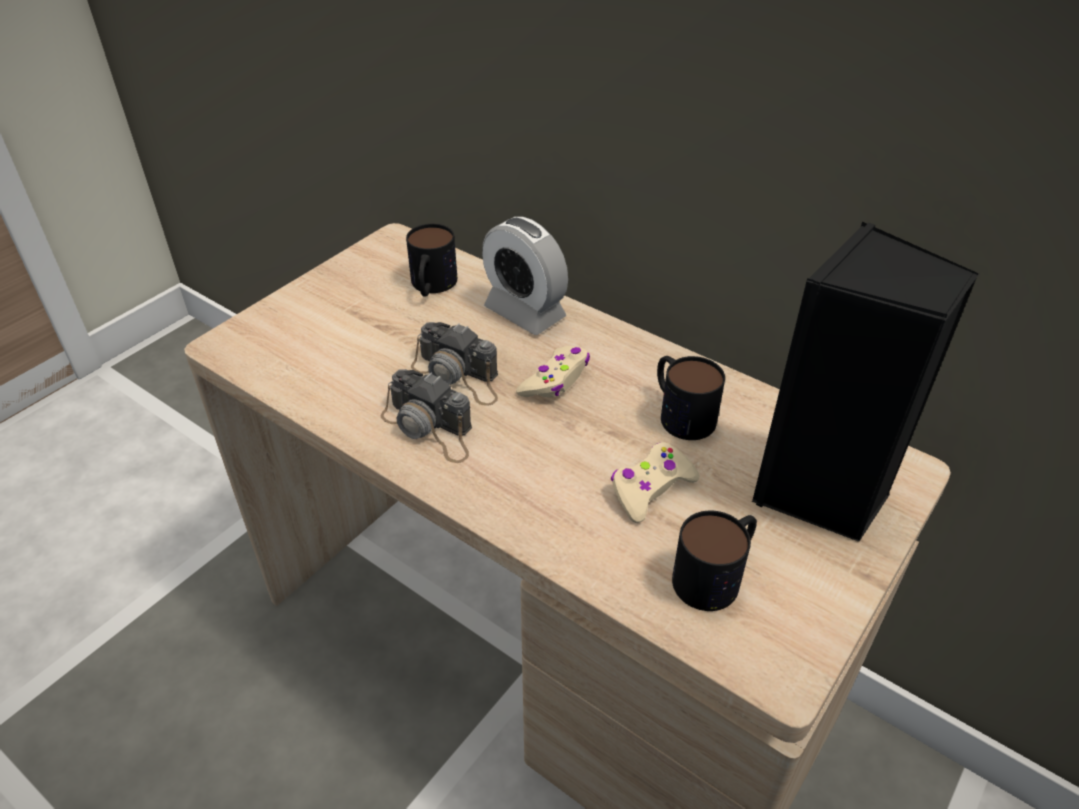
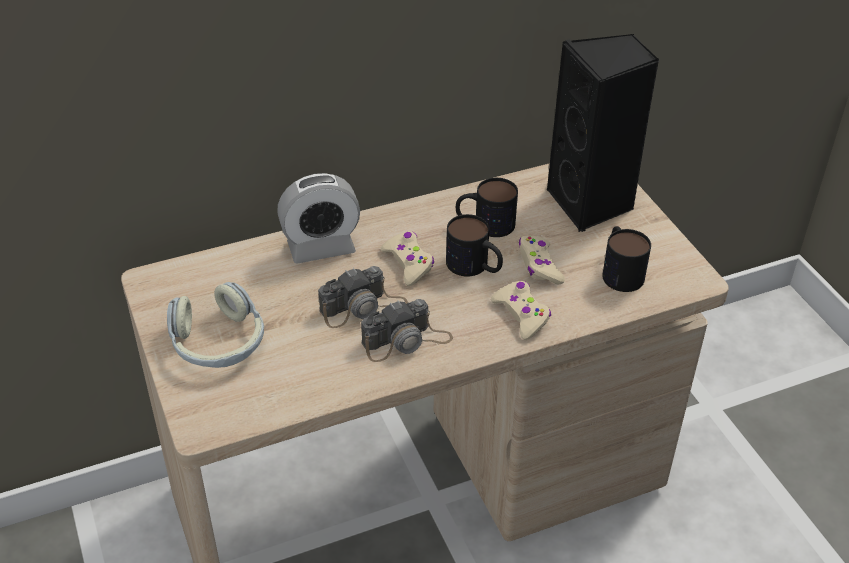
camera: 60 degrees left, 0 degrees up
(339, 308) = (218, 343): none -> headphones
(431, 286) = (240, 282): mug -> mug (475, 267)
(546, 507) = (521, 315): none -> beige game controller

